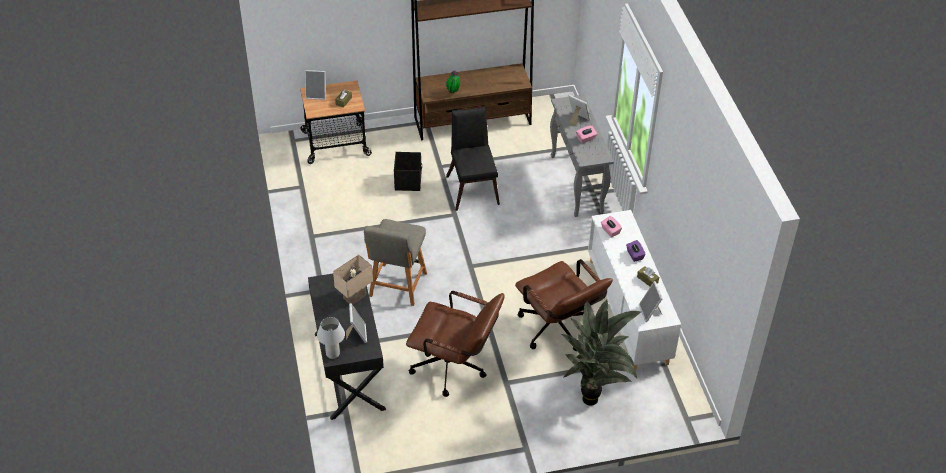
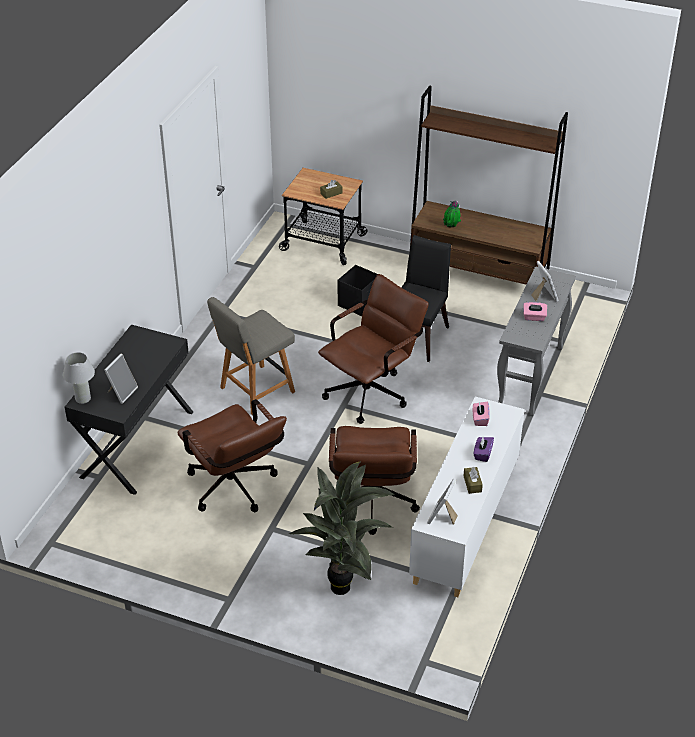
camera: 35 degrees right, 5 degrees down
(316, 94) = (311, 178): picture frame -> none
(355, 297) = (153, 360): beige table lamp -> none
(480, 245) = (372, 391): none -> brown office chair

